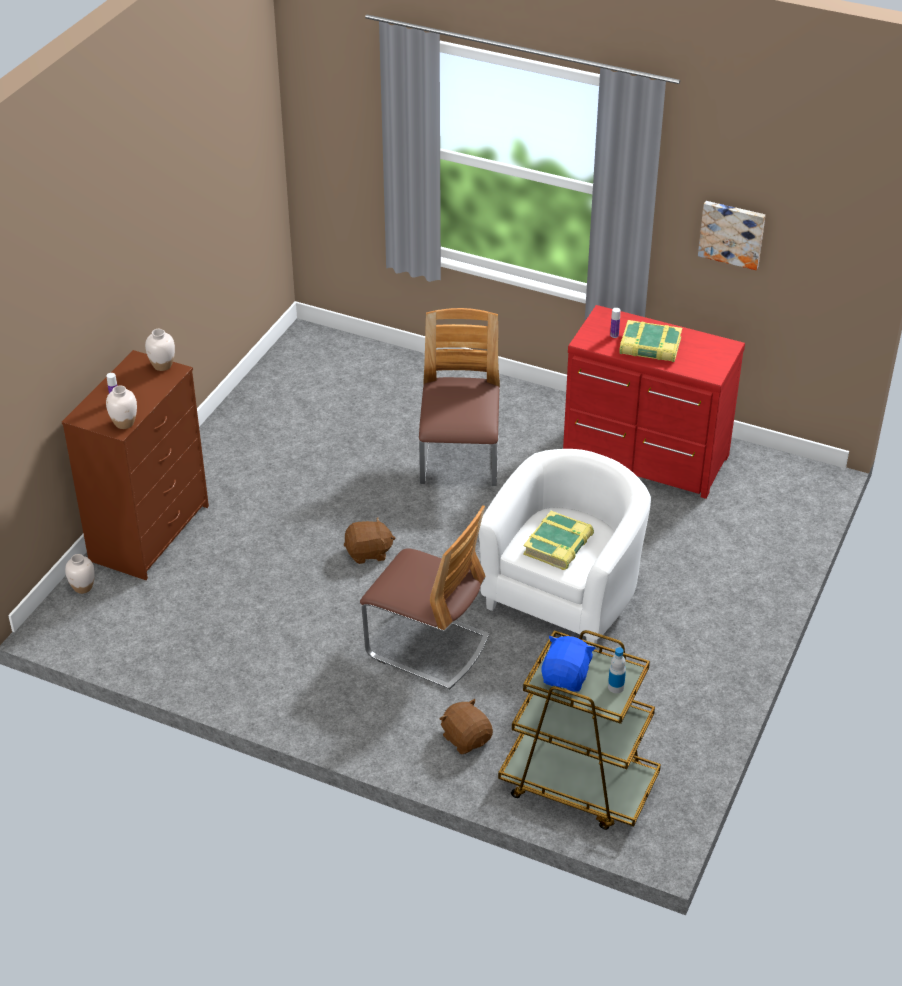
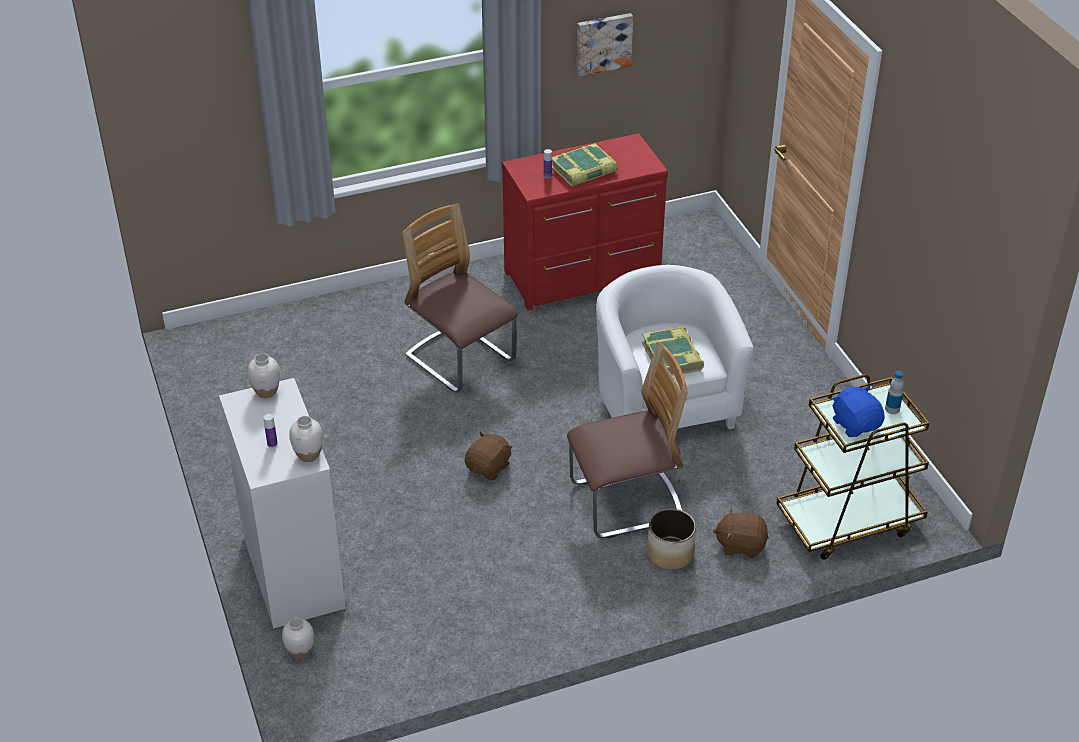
camera: 45 degrees left, 0 degrees up
(150, 532) = (292, 570): brown dresser -> white dresser
(405, 705) = (670, 554): none -> planter

